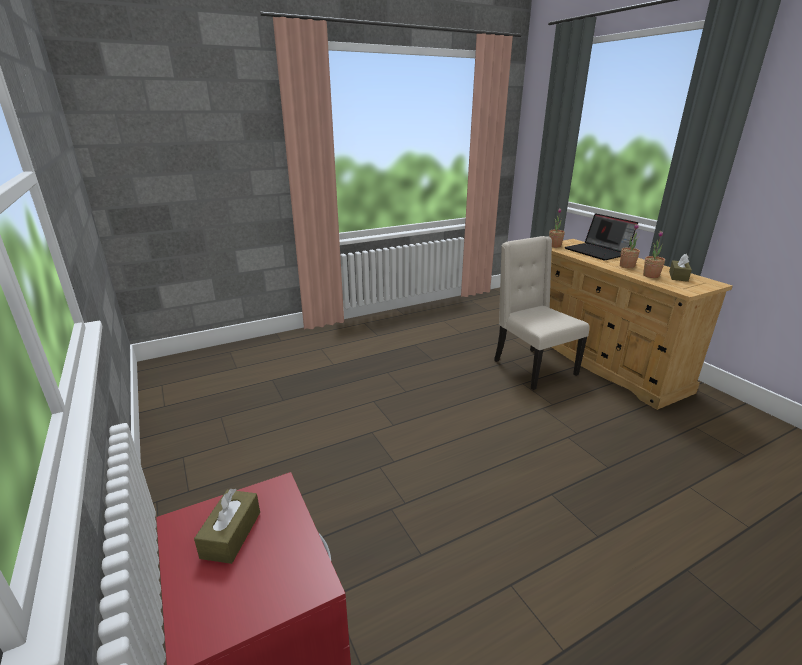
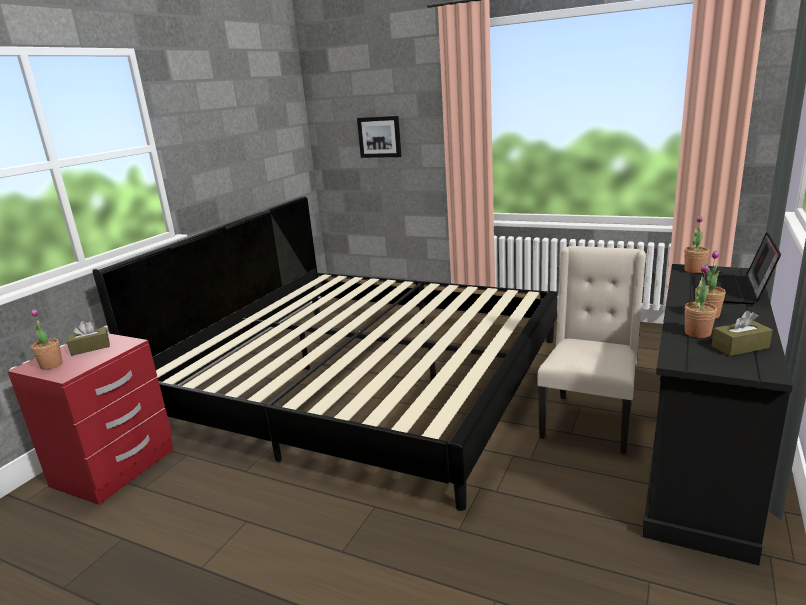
camera: 55 degrees right, 5 degrees down
(197, 163) = (379, 137): none -> picture
(241, 596) = (51, 365): none -> potted plant
(354, 418) = (365, 380): none -> bed
(601, 360) = (699, 460): beige dresser -> black dresser

